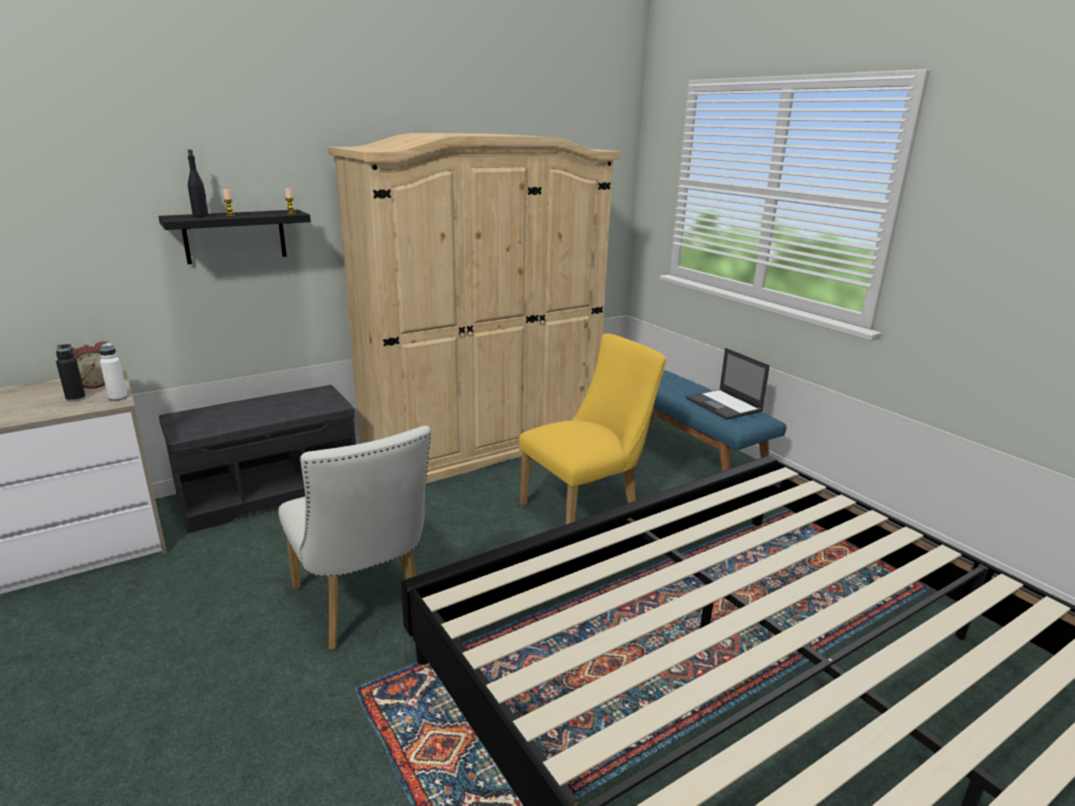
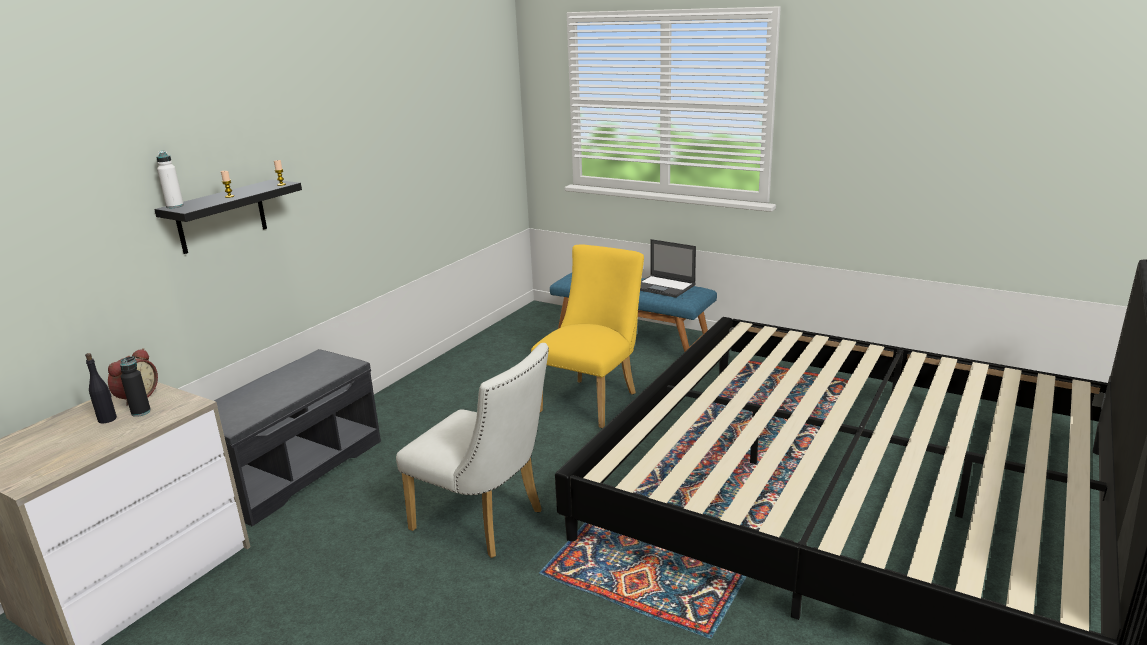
camera: 25 degrees left, 0 degrees up
(118, 398) = (187, 400): white bottle -> white bottle (175, 206)
(201, 215) = (200, 201): black bottle -> black bottle (107, 419)
(482, 444) = (456, 375): beige wardrobe -> none

